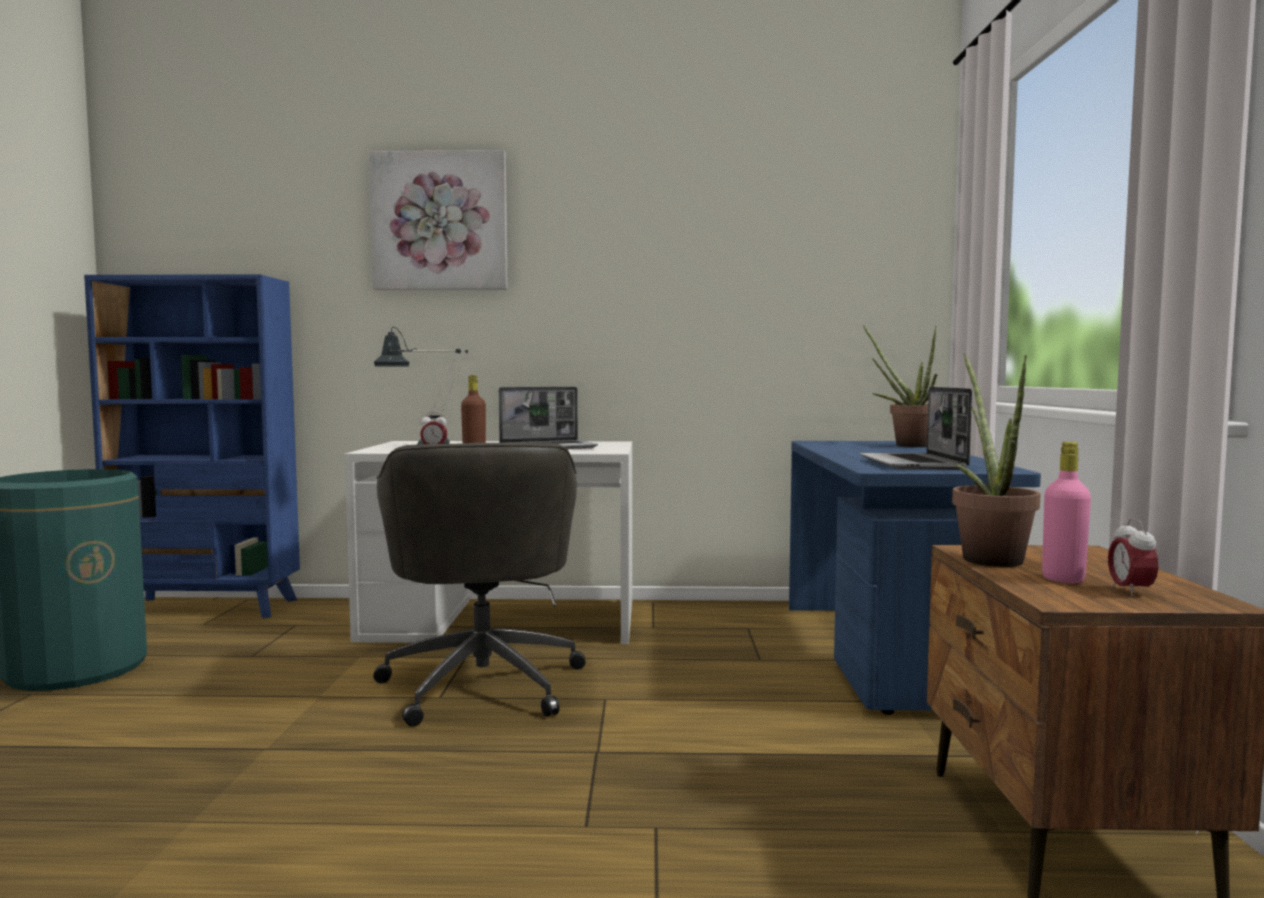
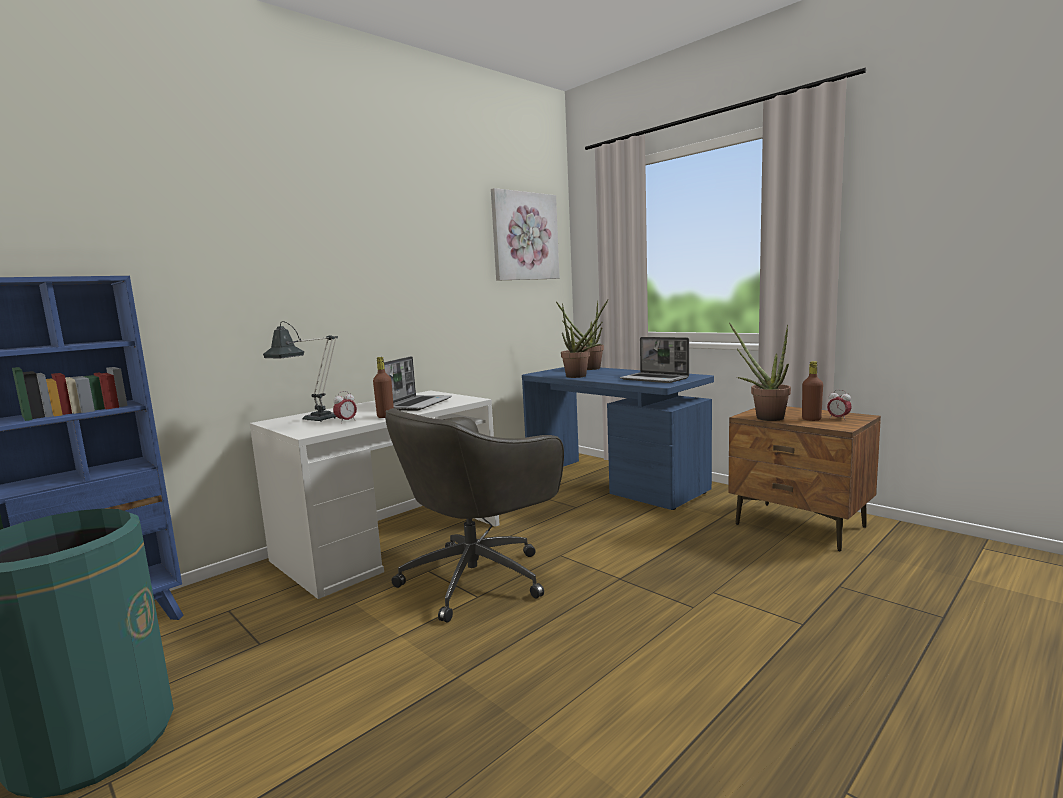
camera: 45 degrees left, 5 degrees up
(440, 222) = (267, 223): picture -> picture (524, 236)
(483, 682) = (478, 577): grey office chair -> grey office chair turned 105 degrees clockwise
(842, 449) = (580, 376): none -> potted plant
(1063, 579) = (811, 419): pink bottle -> brown bottle

